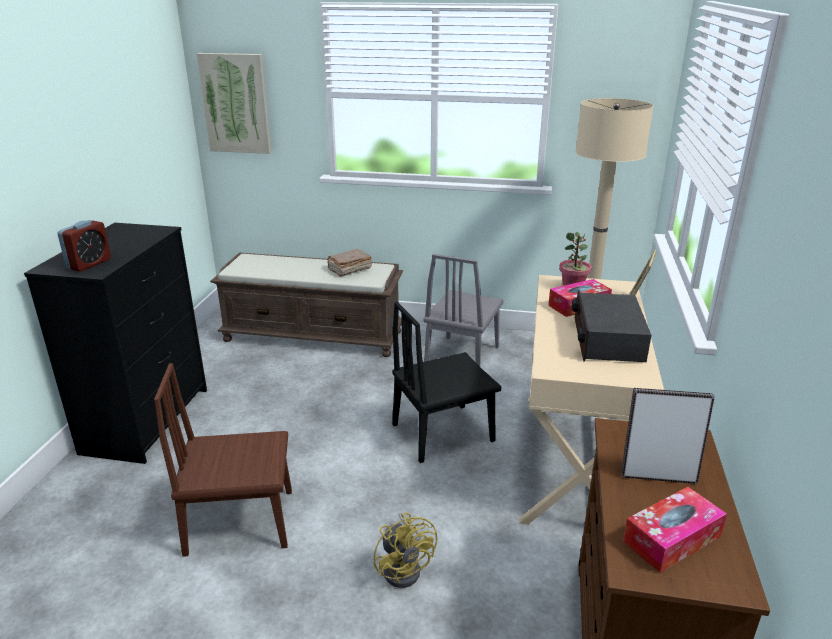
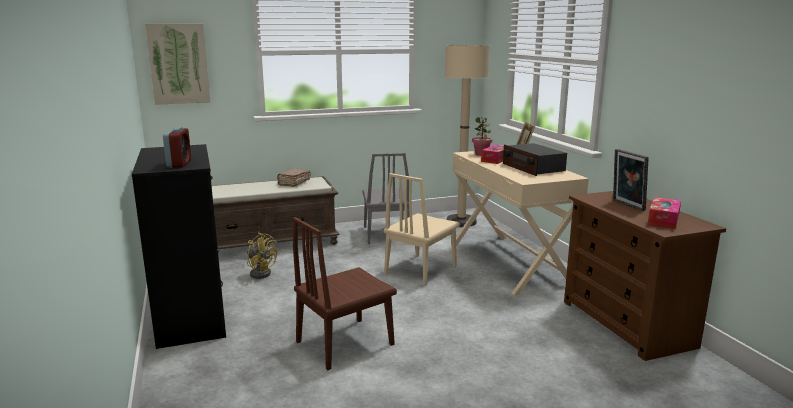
camera: 30 degrees left, 10 degrees down
(405, 567) = (477, 330): yellow fan -> yellow fan (260, 272)
(443, 432) = (421, 270): black chair -> beige chair
(657, 475) = (626, 205): picture frame -> picture frame turned 90 degrees counterclockwise

